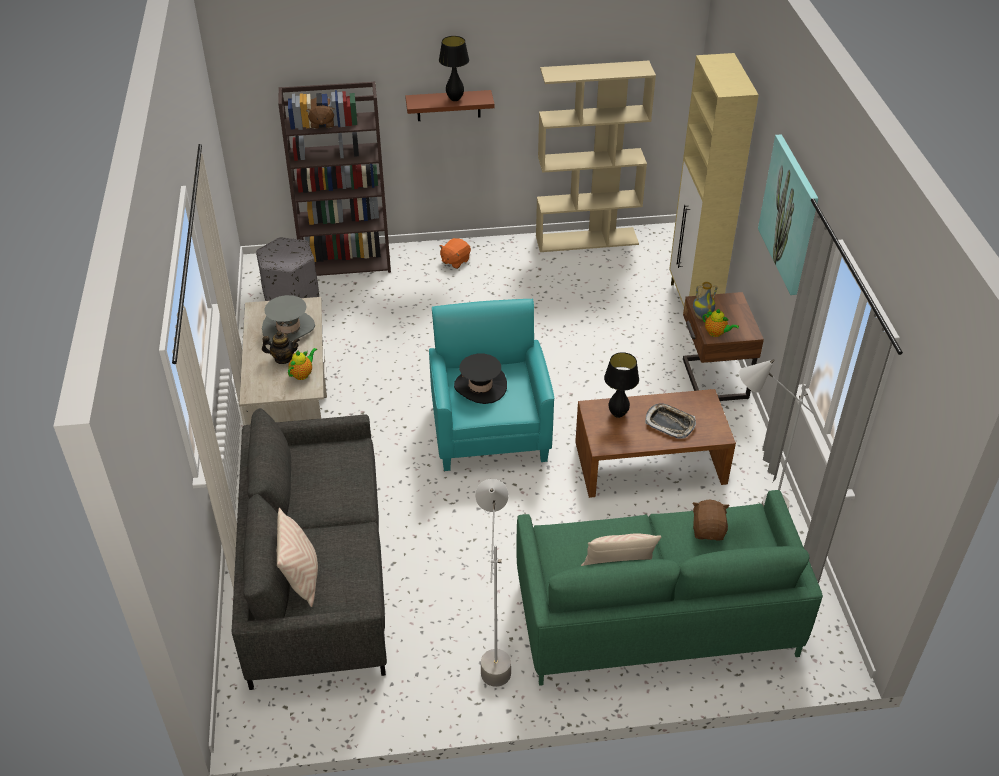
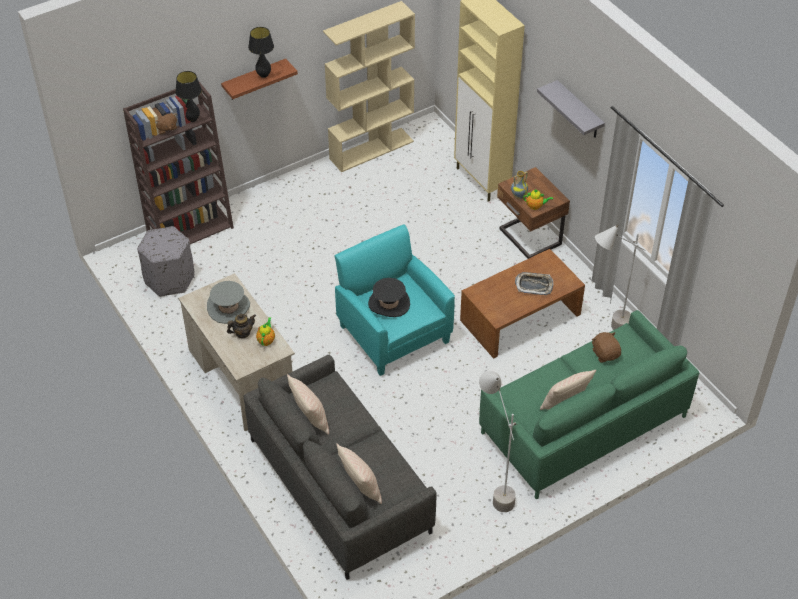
camera: 25 degrees left, 5 degrees up
(301, 479) = (310, 418): none -> beige pillow
(455, 261) = (279, 201): orange plush toy -> none
(618, 414) = (495, 290): black table lamp -> black table lamp (192, 119)
(790, 214) = (579, 111): picture -> grey shelf

